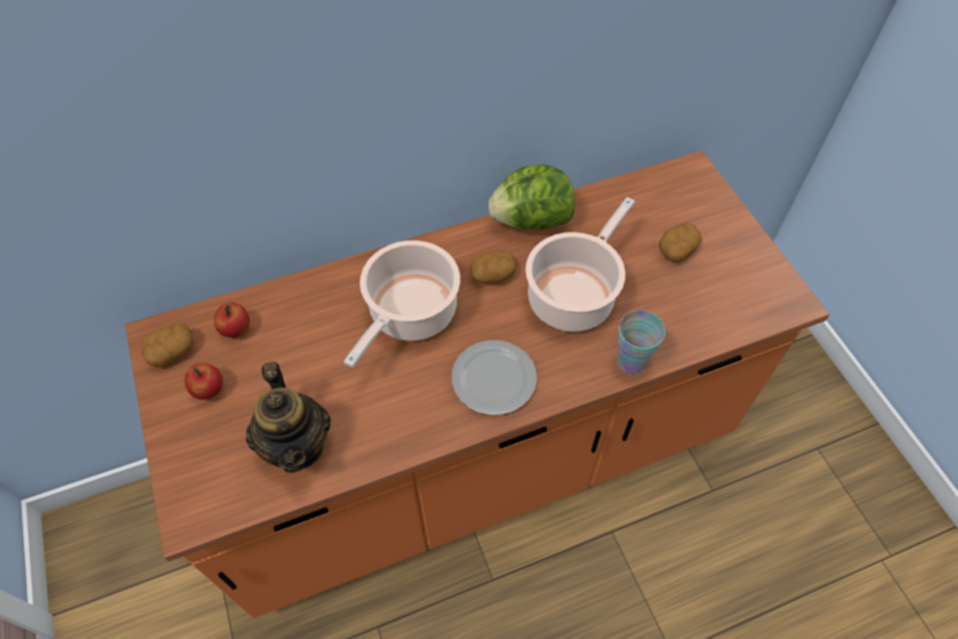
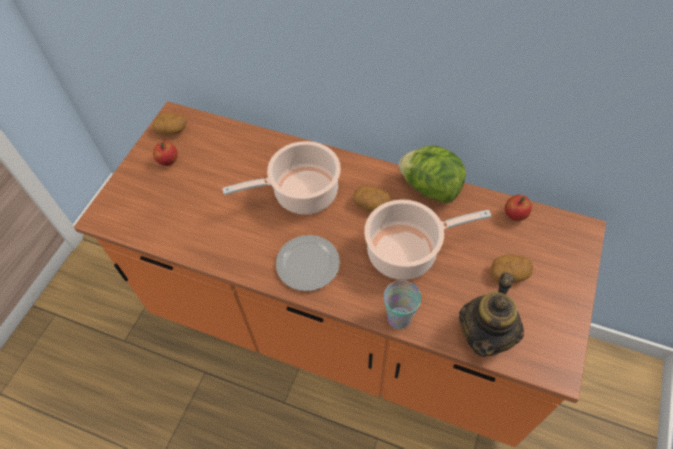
camera: 45 degrees right, 0 degrees up
(236, 330) = (210, 139): apple -> apple (515, 215)
(297, 445) = (177, 220): teapot -> teapot (485, 335)

